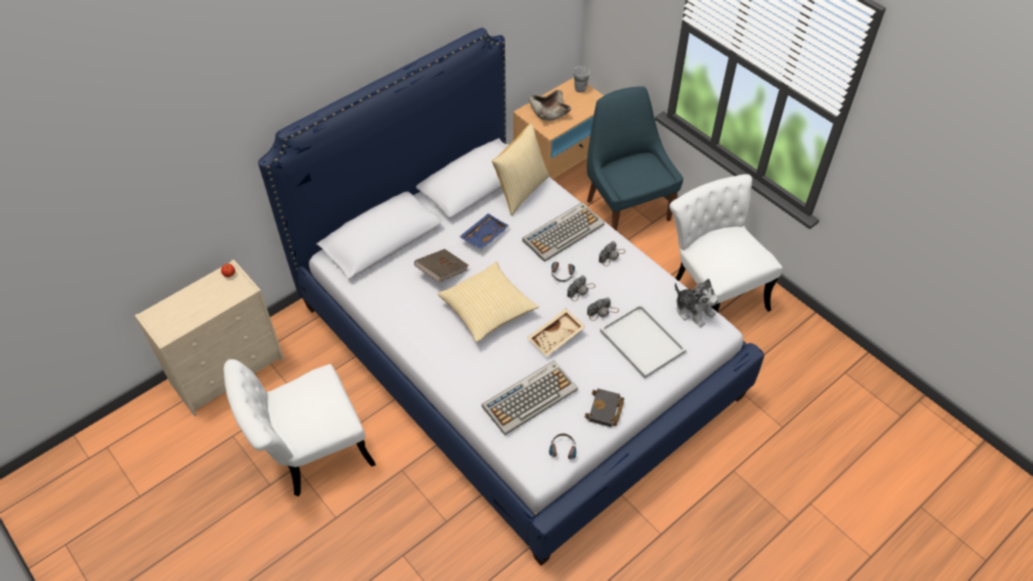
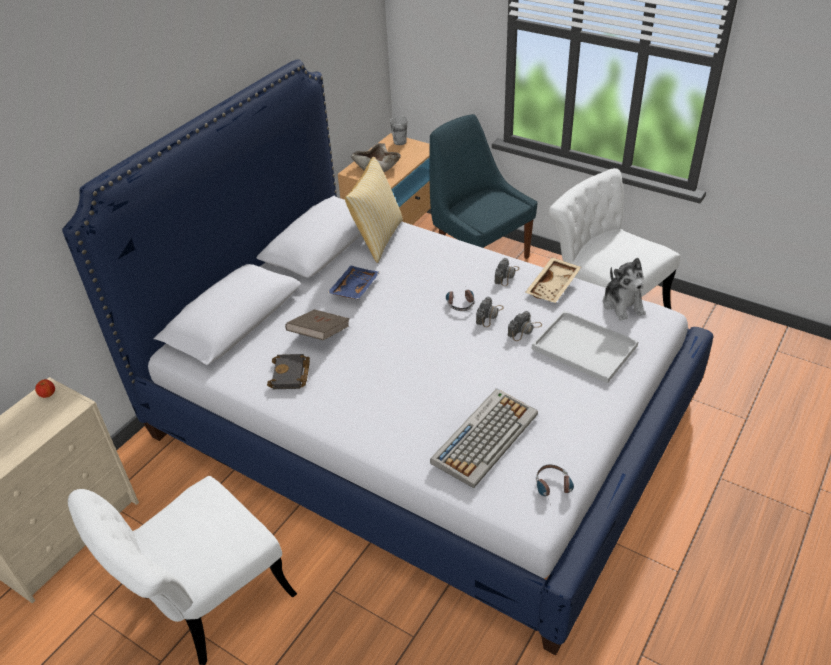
camera: 15 degrees left, 10 degrees down
(487, 310) = (390, 359): pillow -> none
(556, 337) = (485, 366): beige tray -> beige tray (554, 287)
(563, 232) = (442, 265): keyboard -> none
(605, 411) = (581, 428): black book -> black book (291, 375)
(693, 310) = (623, 304): plush toy -> plush toy turned 45 degrees clockwise

